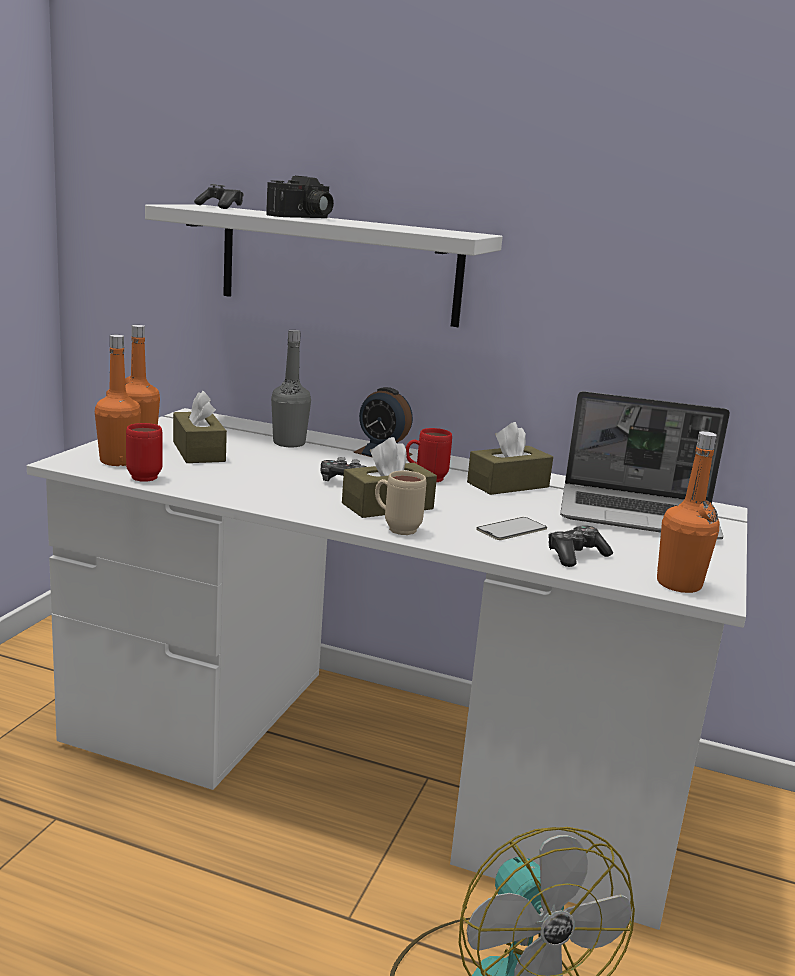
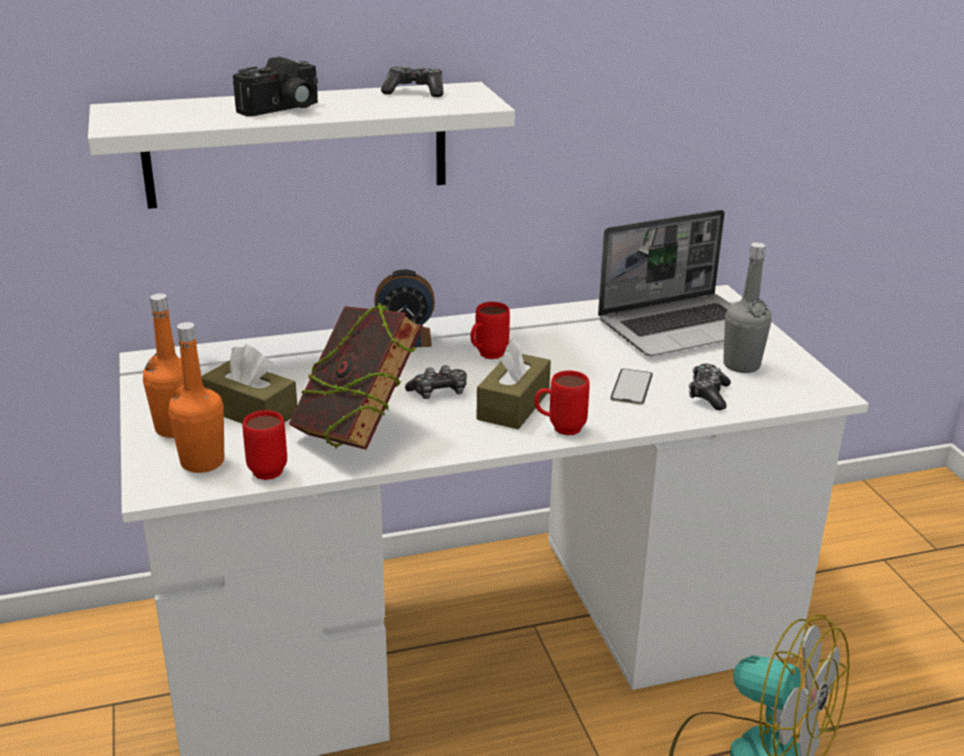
camera: 35 degrees left, 10 degrees up
(220, 207) = (148, 109): game controller -> game controller (414, 92)
(242, 482) = (358, 433): none -> book
(289, 443) = (308, 361): grey bottle -> grey bottle (741, 365)
(303, 217) = (282, 109): camera -> camera turned 45 degrees clockwise
(395, 528) = (559, 429): beige mug -> red mug
(508, 485) = (553, 334): brown tissue box -> none
(679, 584) = (800, 392): orange bottle -> none

